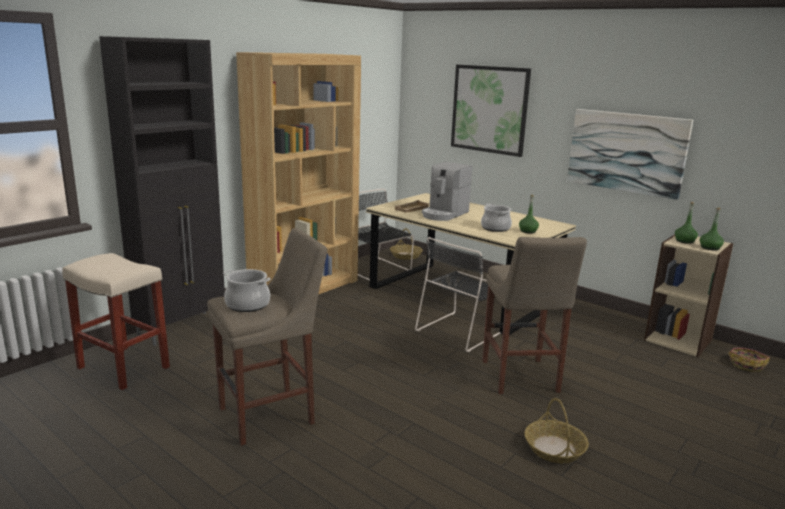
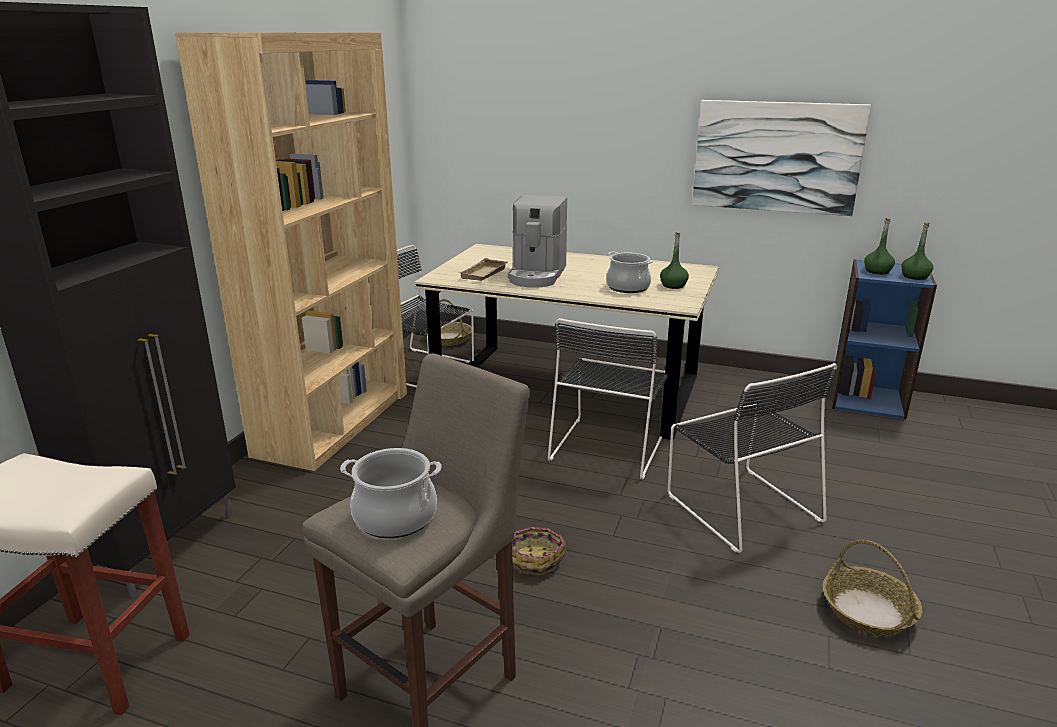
camera: 20 degrees left, 5 degrees up
(489, 109) = (562, 109): picture -> none
(520, 378) = (740, 505): beige stool -> black chair
(678, 340) = (867, 399): beige bookcase -> blue bookcase
(746, 364) = (960, 417): basket -> basket (535, 559)

